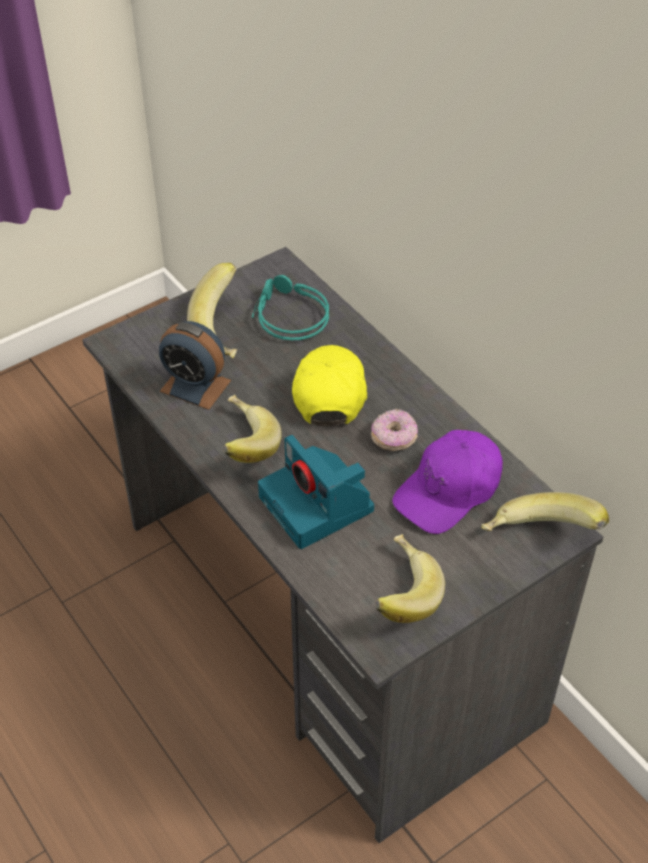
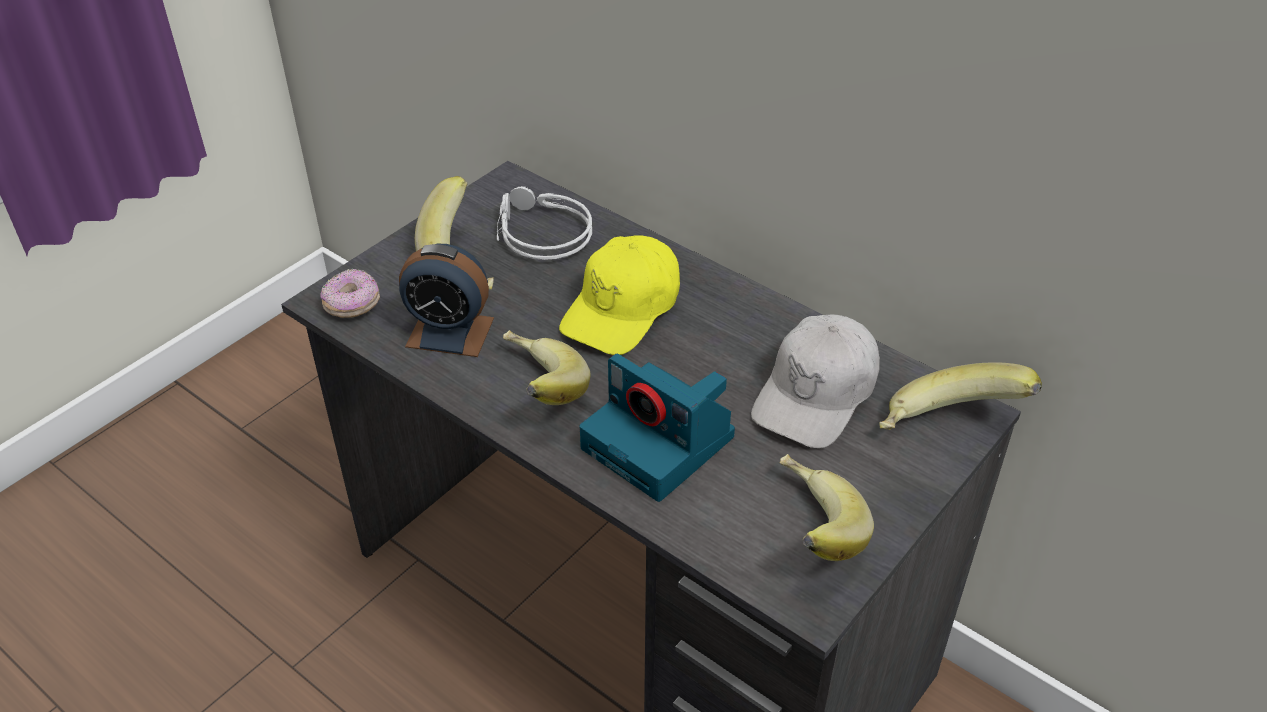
camera: 15 degrees left, 5 degrees down
(288, 315) = (539, 233): turquoise headphones -> grey headphones
(329, 392) = (623, 309): yellow cap -> yellow cap turned 135 degrees counterclockwise
(394, 438) = (724, 347): donut -> donut (352, 305)
(449, 490) = (816, 394): purple cap -> white cap

